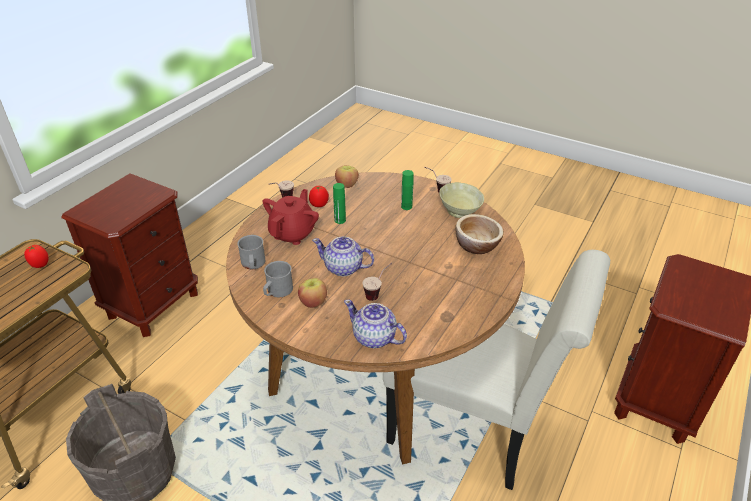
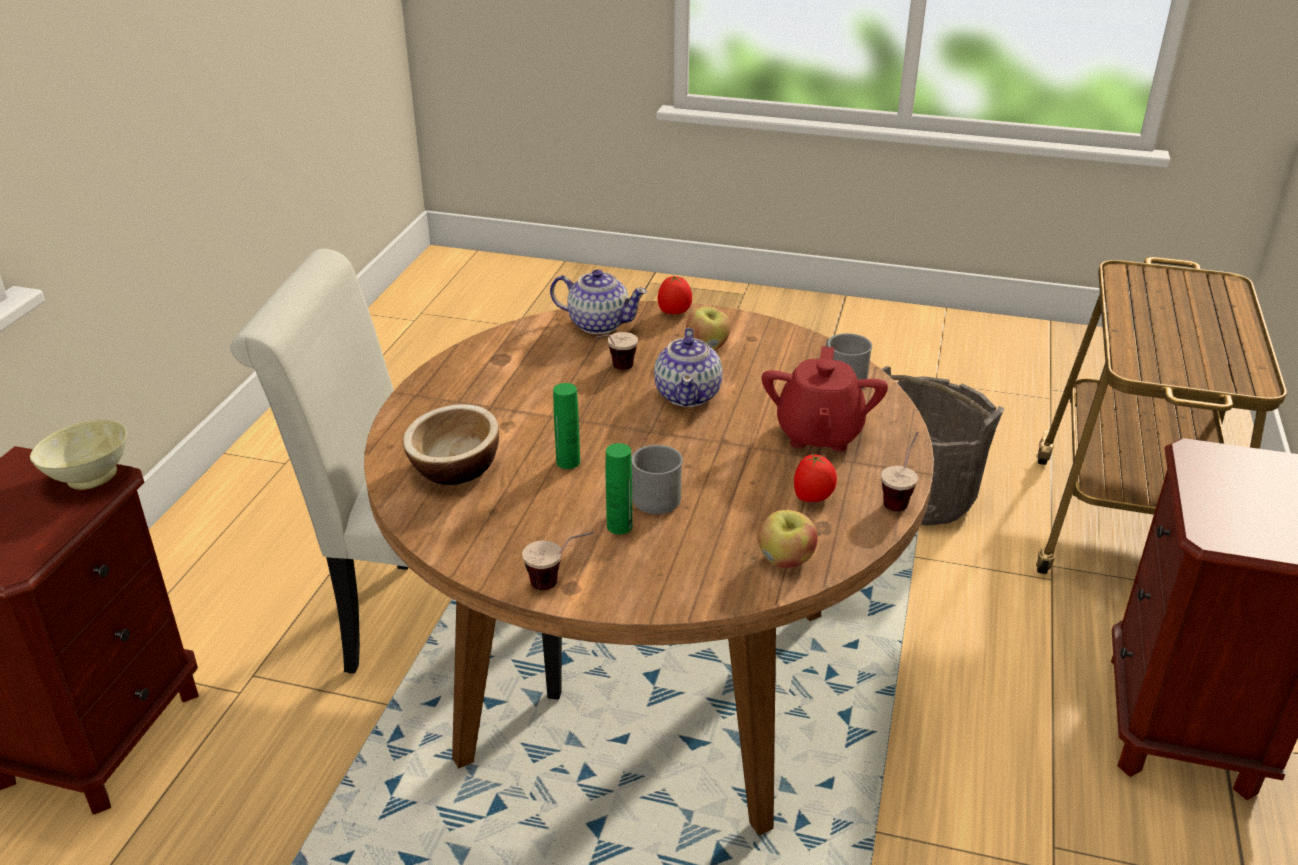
camera: 165 degrees right, 5 degrees down
(40, 265) = (1197, 369): tomato -> tomato (674, 313)
(277, 291) = (771, 351): grey mug -> grey mug (659, 494)
(340, 220) = (746, 473): green bottle -> green bottle (568, 462)
(344, 268) = (688, 394): teapot -> teapot turned 90 degrees clockwise
(459, 212) = (495, 532): beige bowl -> beige bowl (90, 476)

